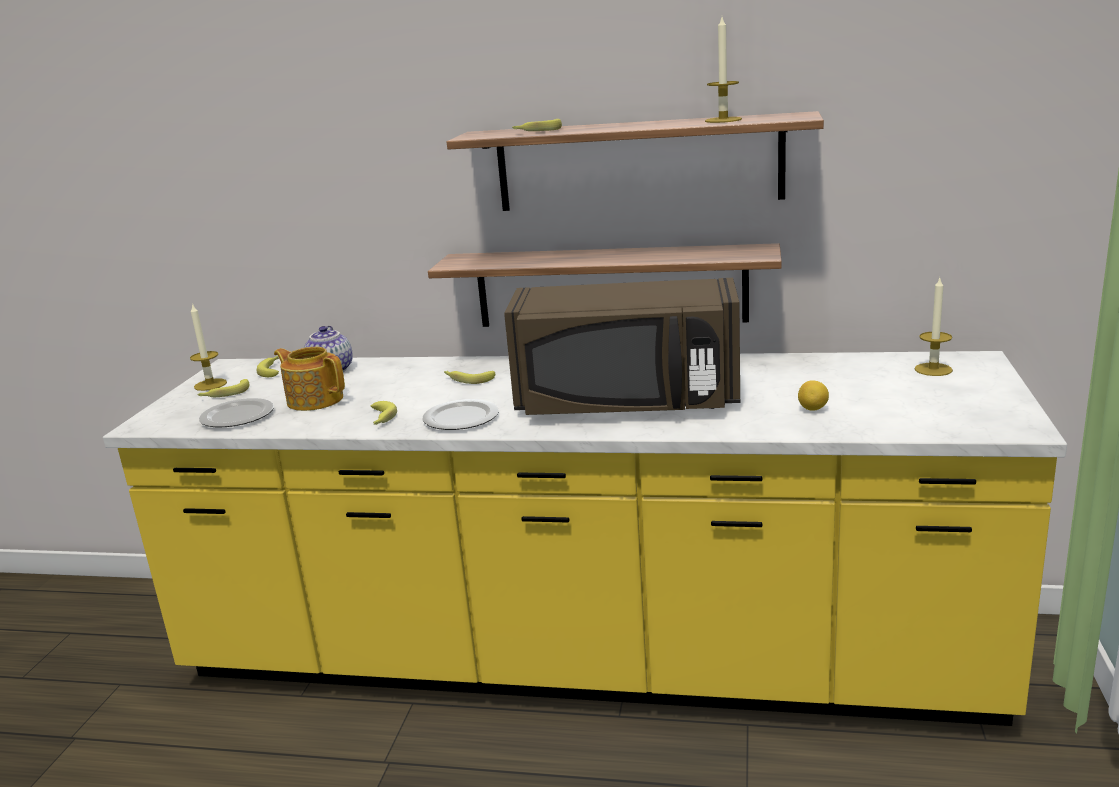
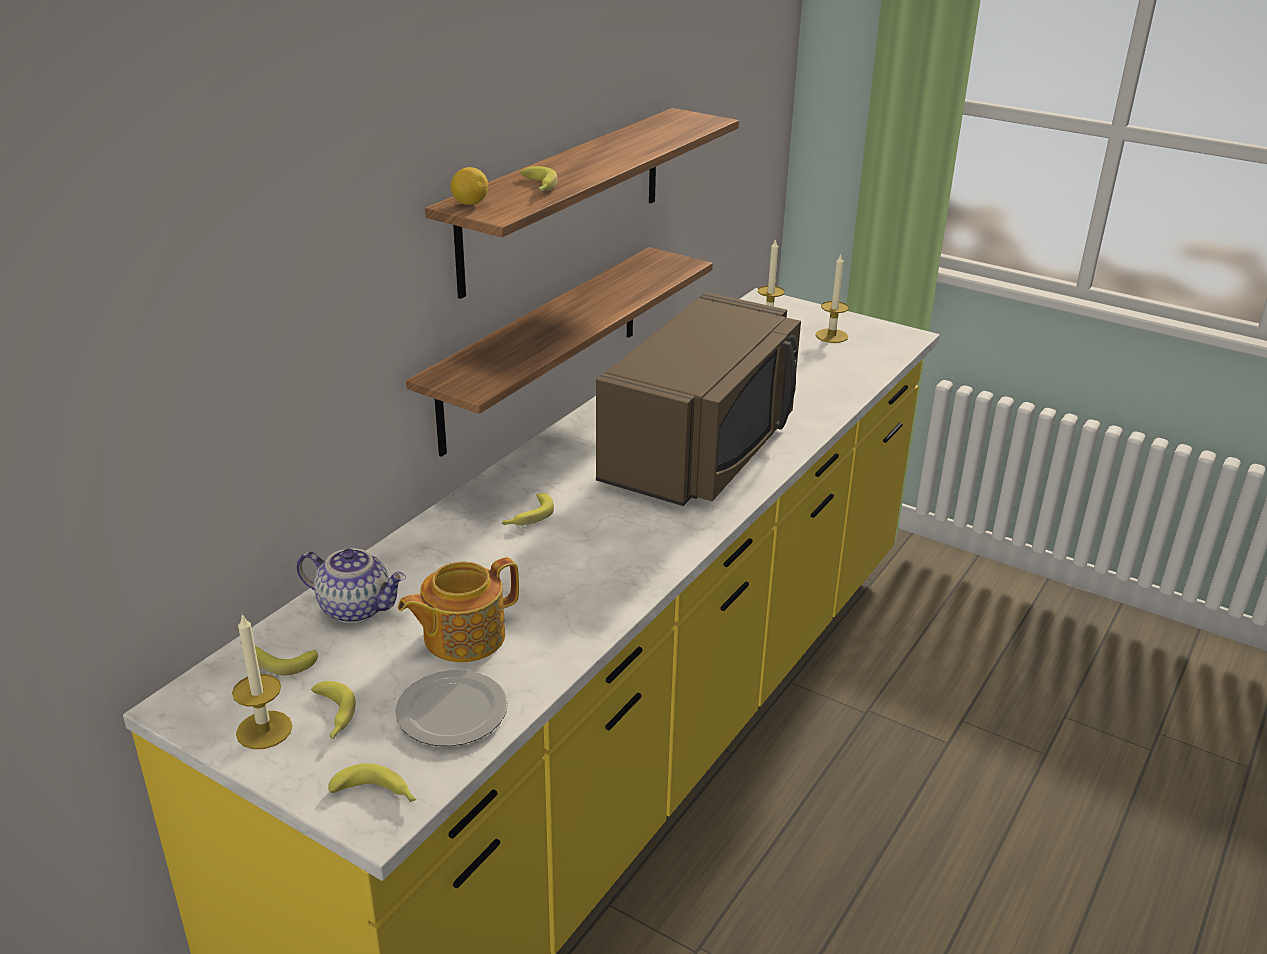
camera: 70 degrees left, 10 degrees up
(380, 419) = (594, 597): banana -> banana (377, 794)
(459, 418) = (647, 546): plate -> none
(723, 120) = (656, 134): candle -> candle (831, 336)
(813, 409) = (804, 384): lemon -> lemon (470, 204)

